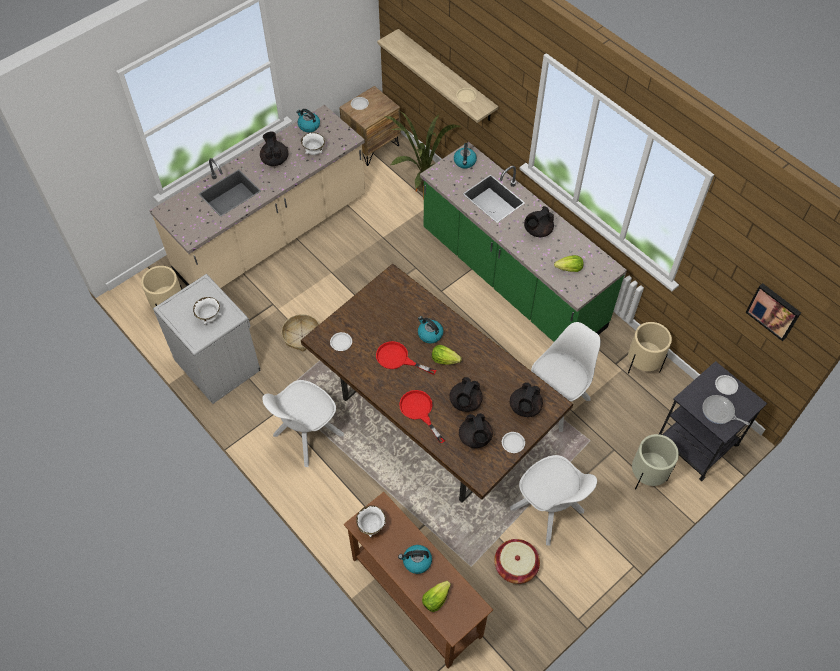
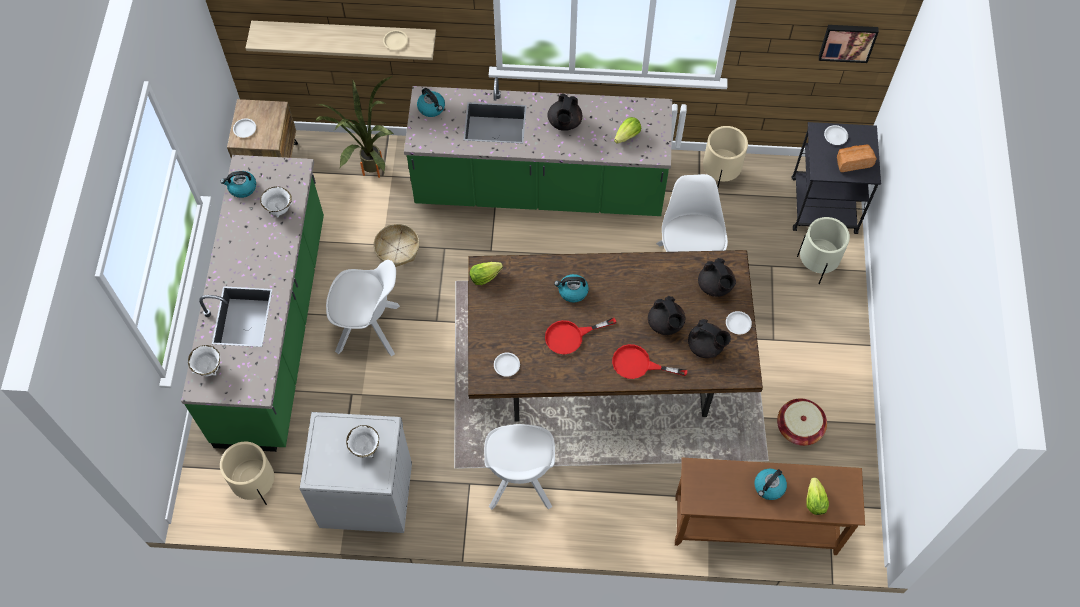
camera: 45 degrees left, 5 degrees up
(272, 235) = (274, 330): beige counter -> green counter
(275, 160) = (249, 248): black teapot -> none
(301, 336) = (413, 399): basket -> basket (397, 249)
(371, 527) = (705, 494): white bowl -> white bowl (209, 369)
(444, 359) = (609, 302): lettuce -> lettuce (484, 276)
(548, 511) = (776, 361): white chair -> white chair (369, 329)
(719, 412) = (853, 162): frying pan -> bread

